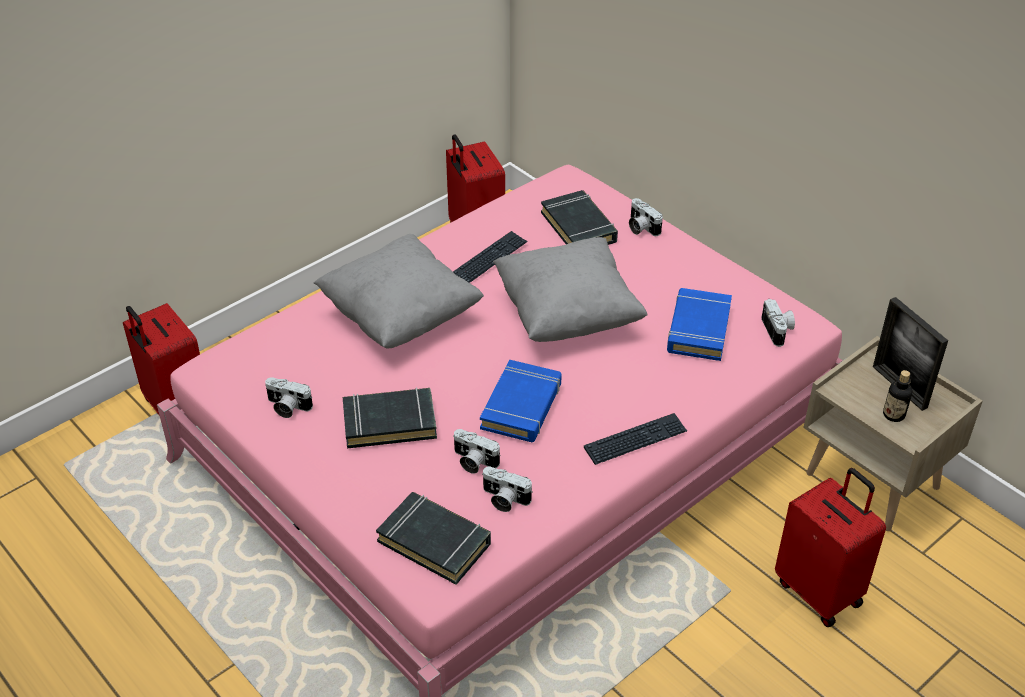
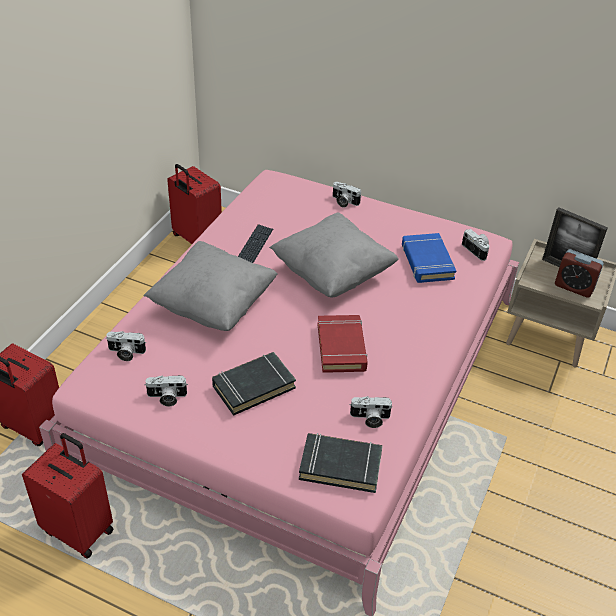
camera: 25 degrees left, 0 degrees up
(473, 461) = (331, 398): camera -> camera (126, 353)
(522, 406) = (341, 347): blue book -> red book
(579, 227) = (302, 211): black book -> none
(635, 440) = (432, 349): keyboard -> none
(820, 591) = (559, 420): red suitcase -> red suitcase (79, 530)
(893, 415) = (574, 287): bottle -> alarm clock

